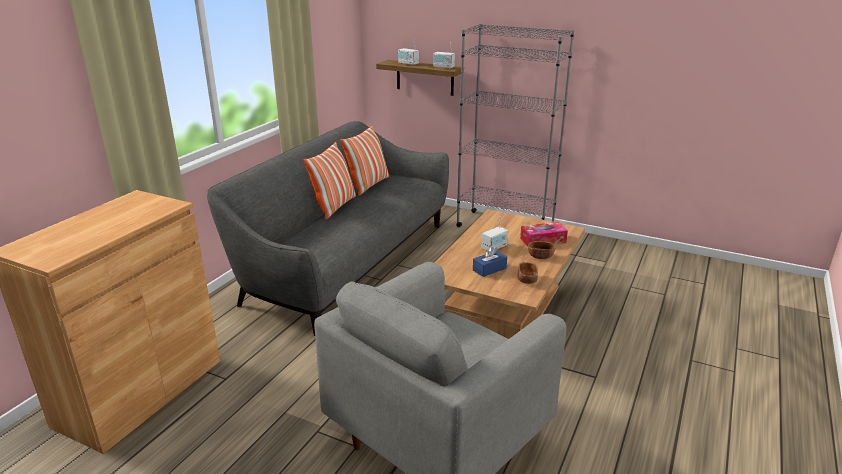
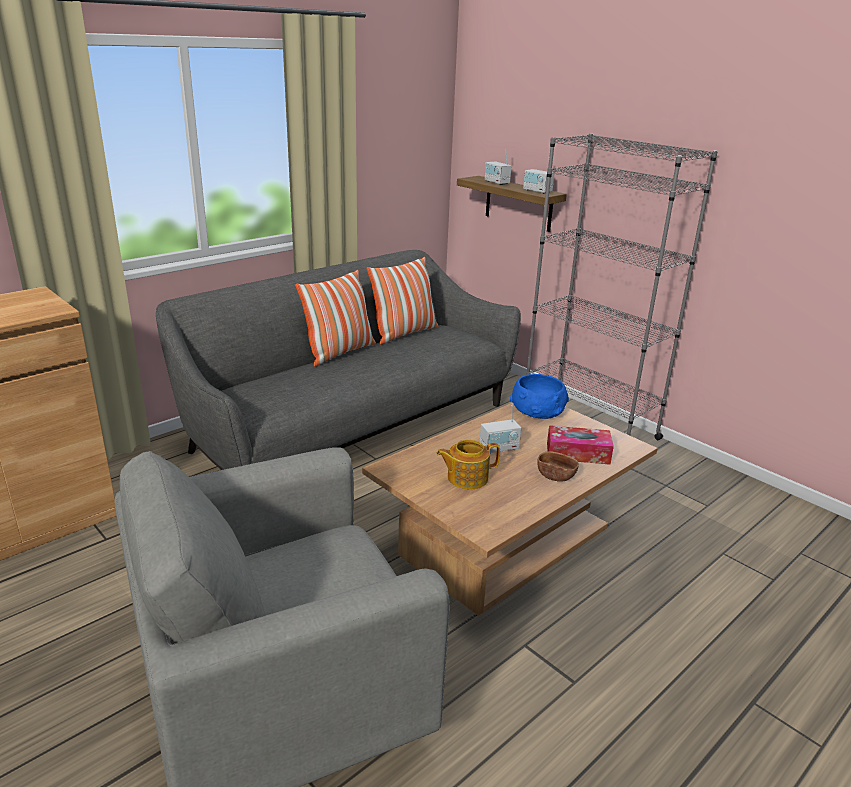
camera: 20 degrees right, 0 degrees up
(489, 269) = (466, 478): blue tissue box -> teapot
(498, 219) = (537, 410): none -> blue bowl
(527, 280) = (507, 506): brown bowl -> none

